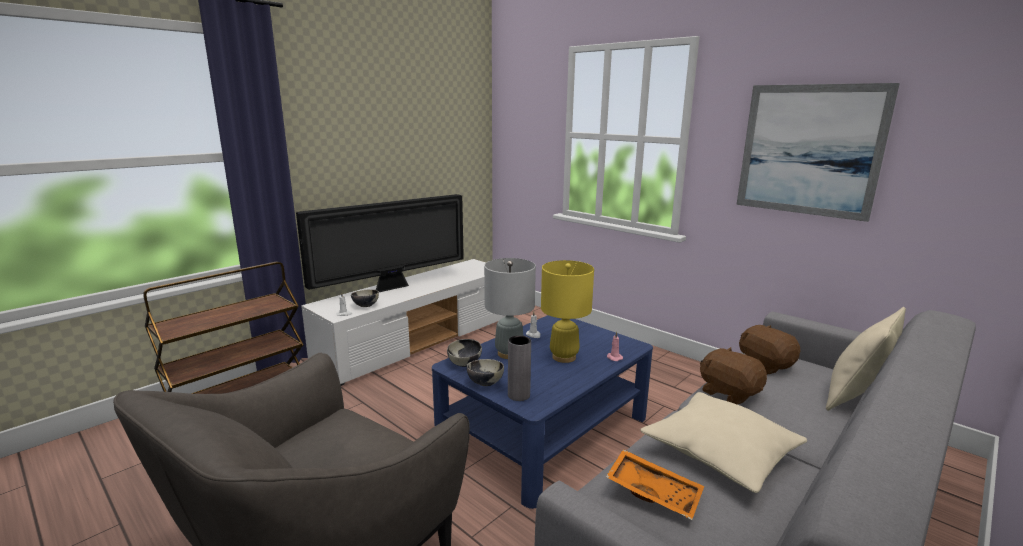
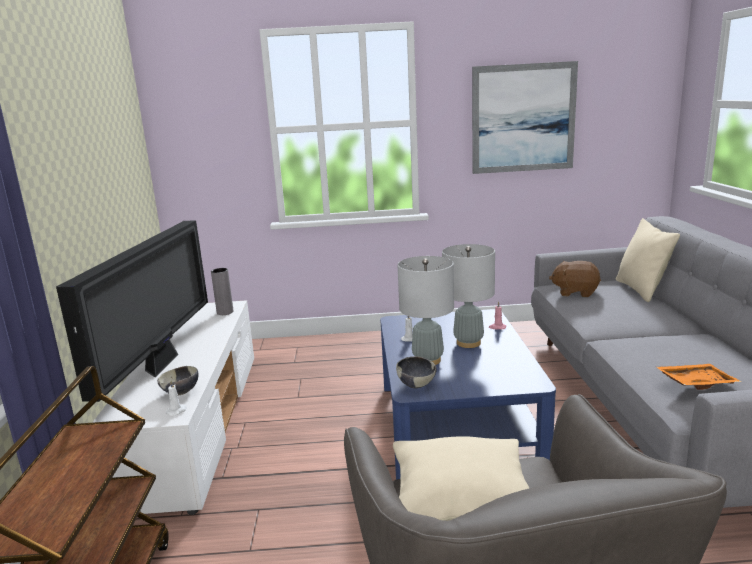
camera: 45 degrees left, 0 degrees up
(485, 383) = (466, 388): bowl -> none
(518, 395) = (507, 382): grey vase -> grey vase (225, 312)
(564, 357) = (468, 343): yellow table lamp -> grey table lamp
(720, 453) = (667, 348): beige pillow -> beige pillow (460, 499)
(729, 393) = (596, 316): brown plush toy -> none

